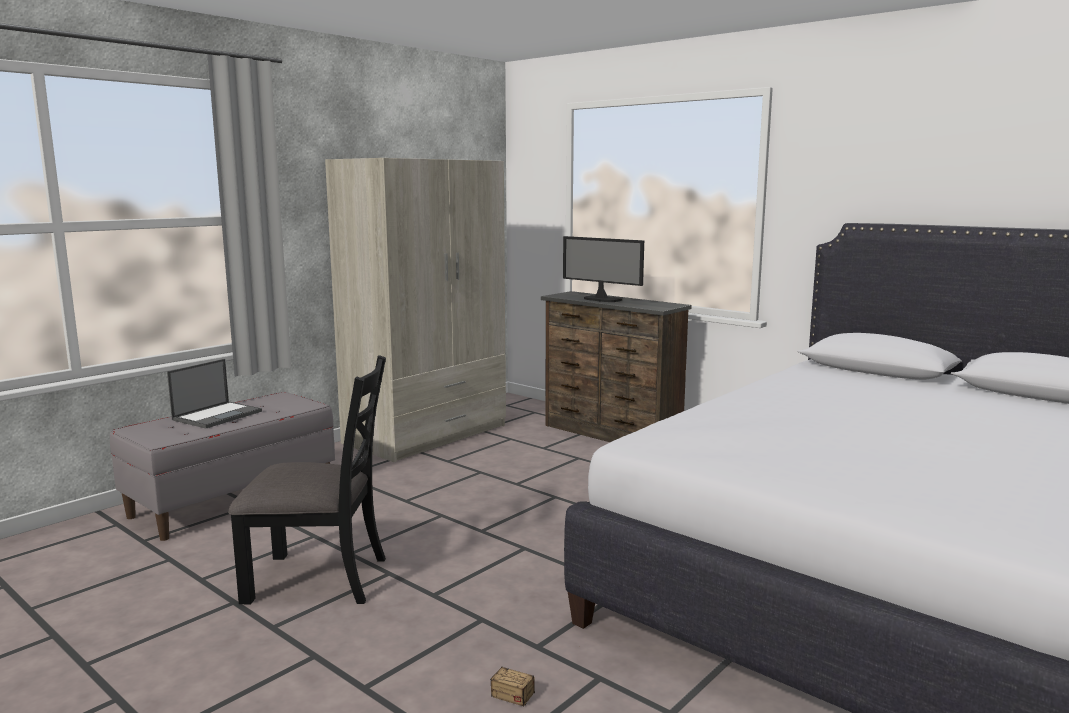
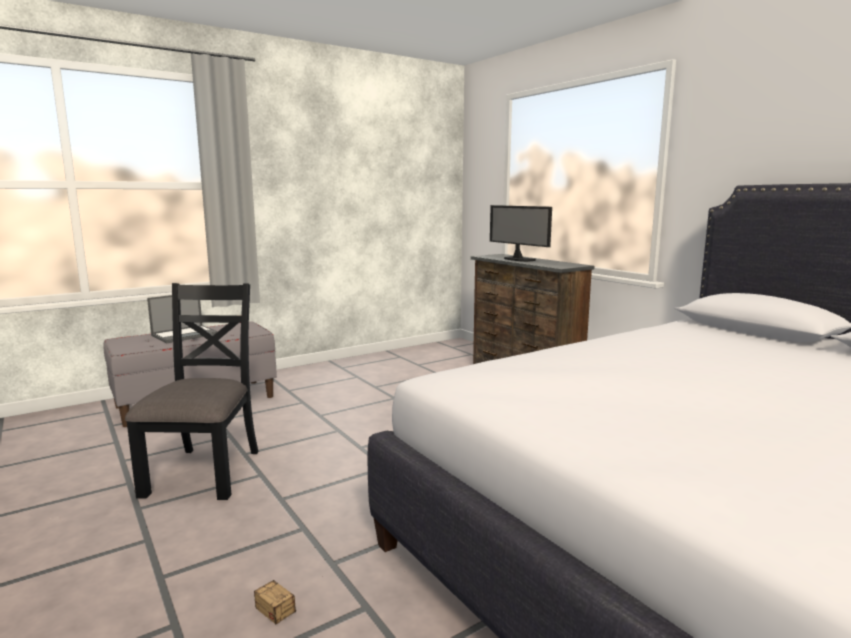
camera: 15 degrees right, 0 degrees up
(319, 578) = (204, 472): black chair -> black chair turned 105 degrees counterclockwise
(427, 434) = (374, 364): beige wardrobe -> none

